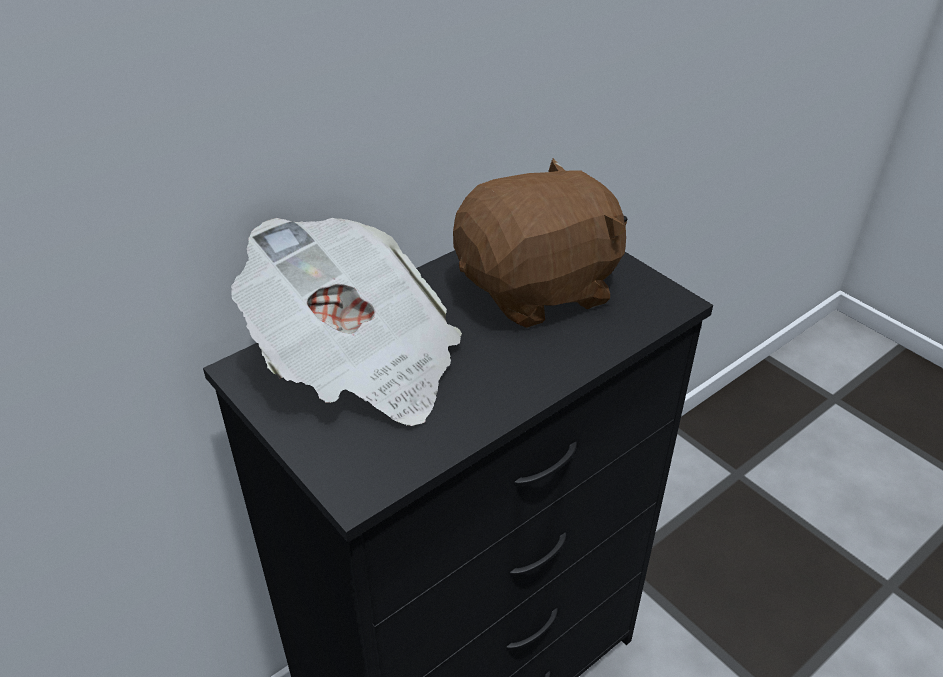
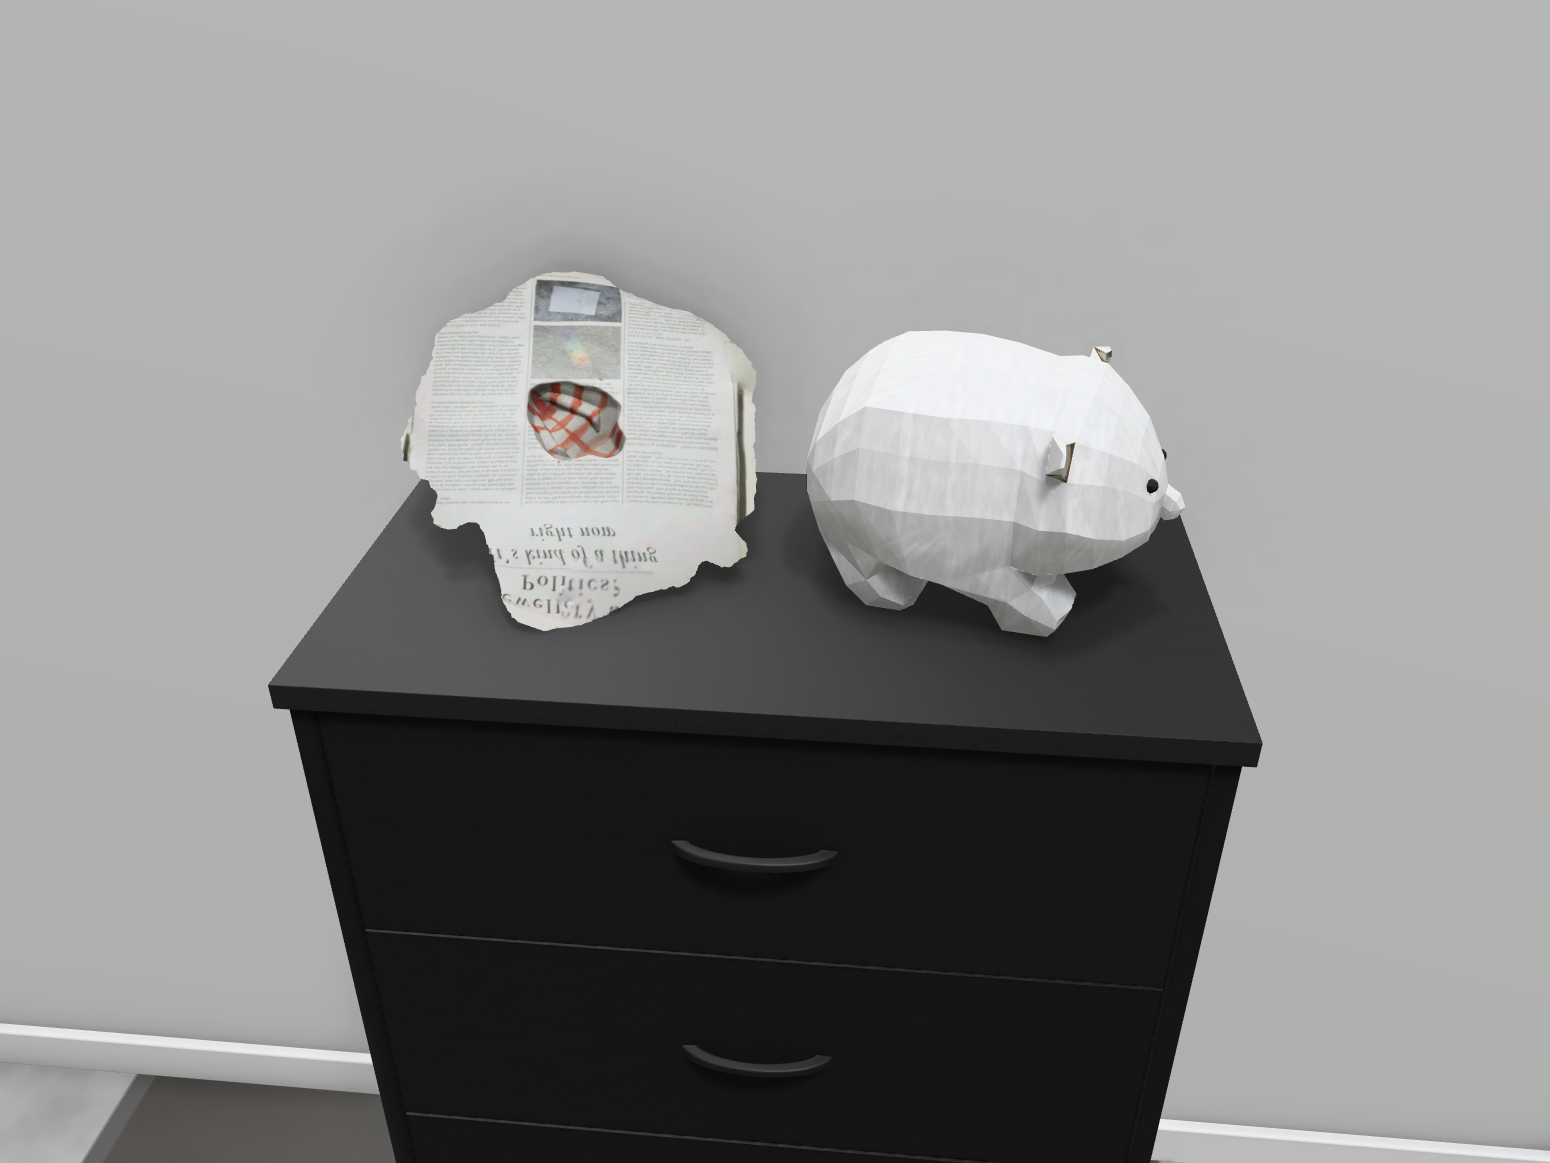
camera: 45 degrees right, 10 degrees down
(539, 289) = (971, 574): brown plush toy -> white plush toy

